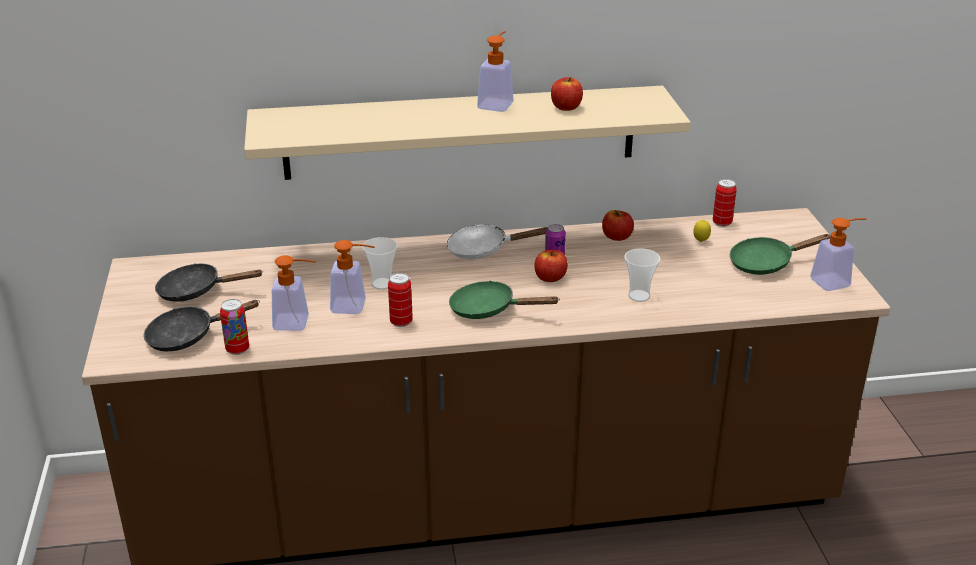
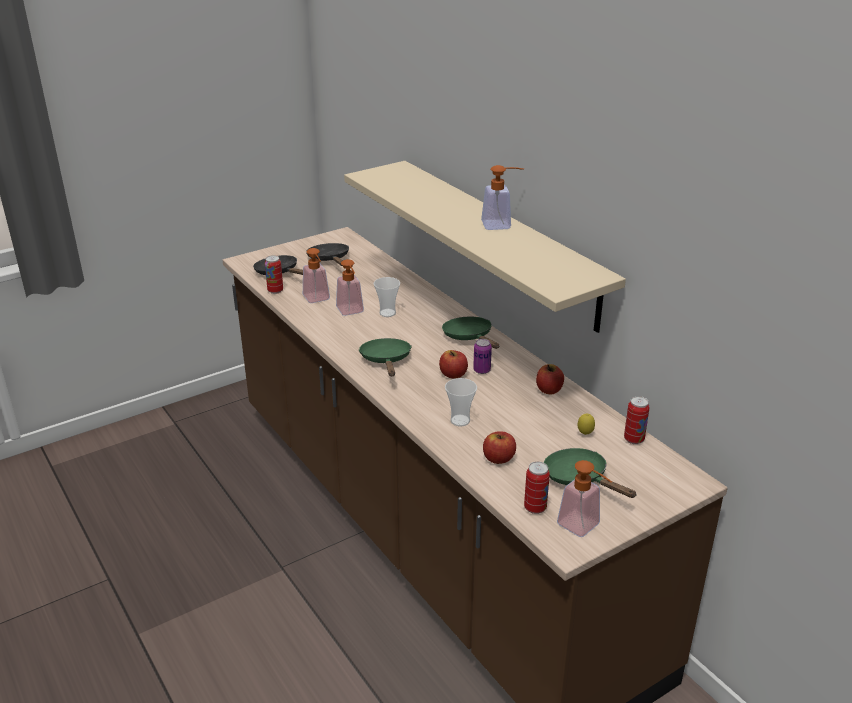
camera: 65 degrees right, 0 degrees up
(401, 322) = (345, 332): can -> can (535, 508)
(483, 250) = (469, 337): white frying pan -> green frying pan
(566, 107) = (523, 249): apple -> apple (498, 458)

